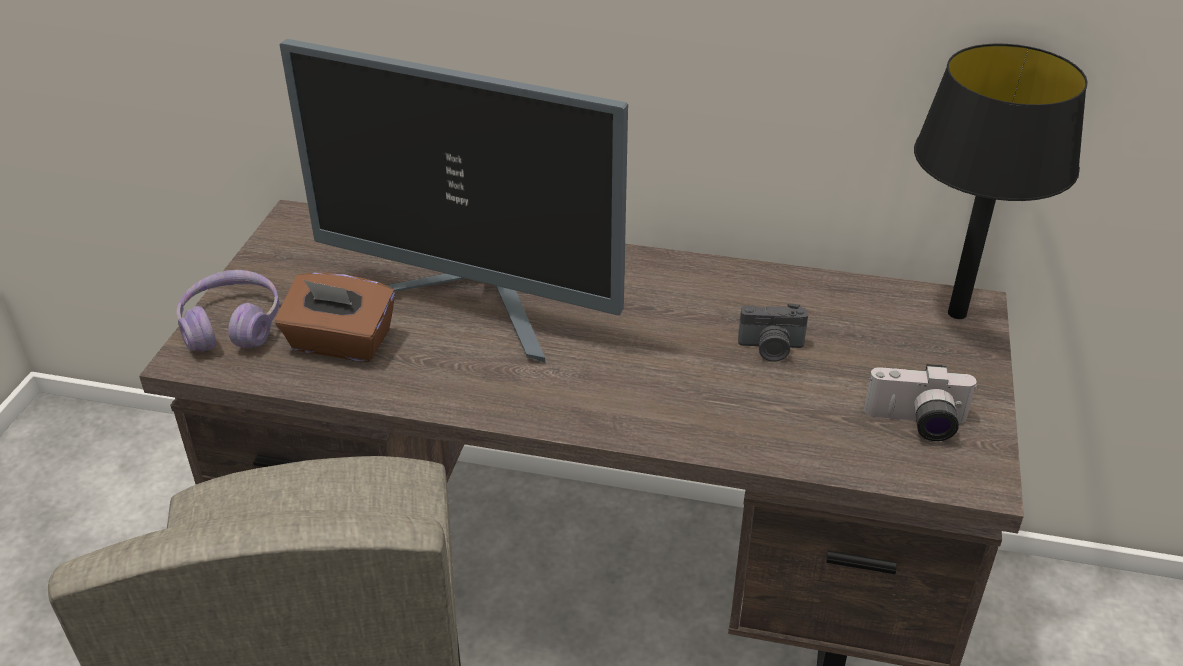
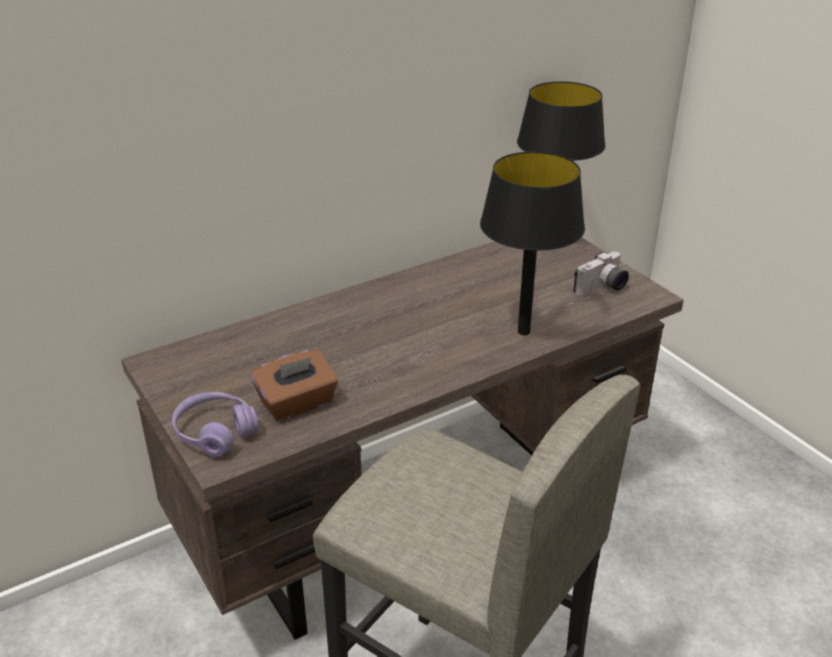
camera: 45 degrees left, 5 degrees down
(471, 305) = (336, 348): monitor -> none
(708, 416) = (524, 331): none -> black table lamp
(771, 348) = (504, 291): camera -> none

